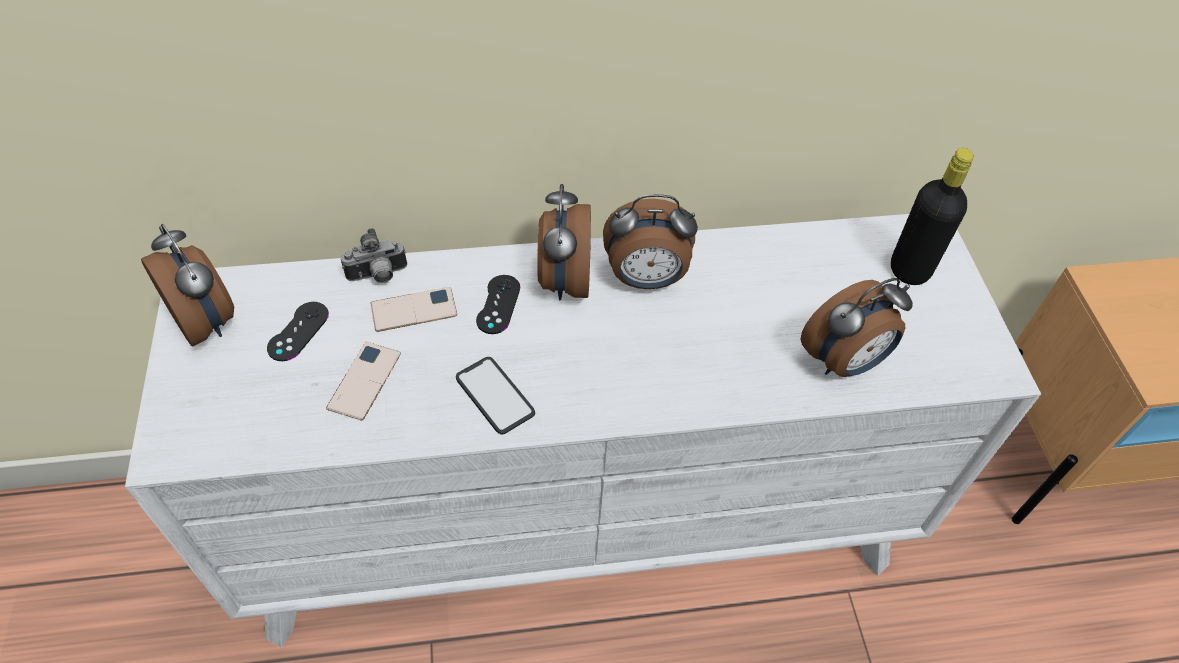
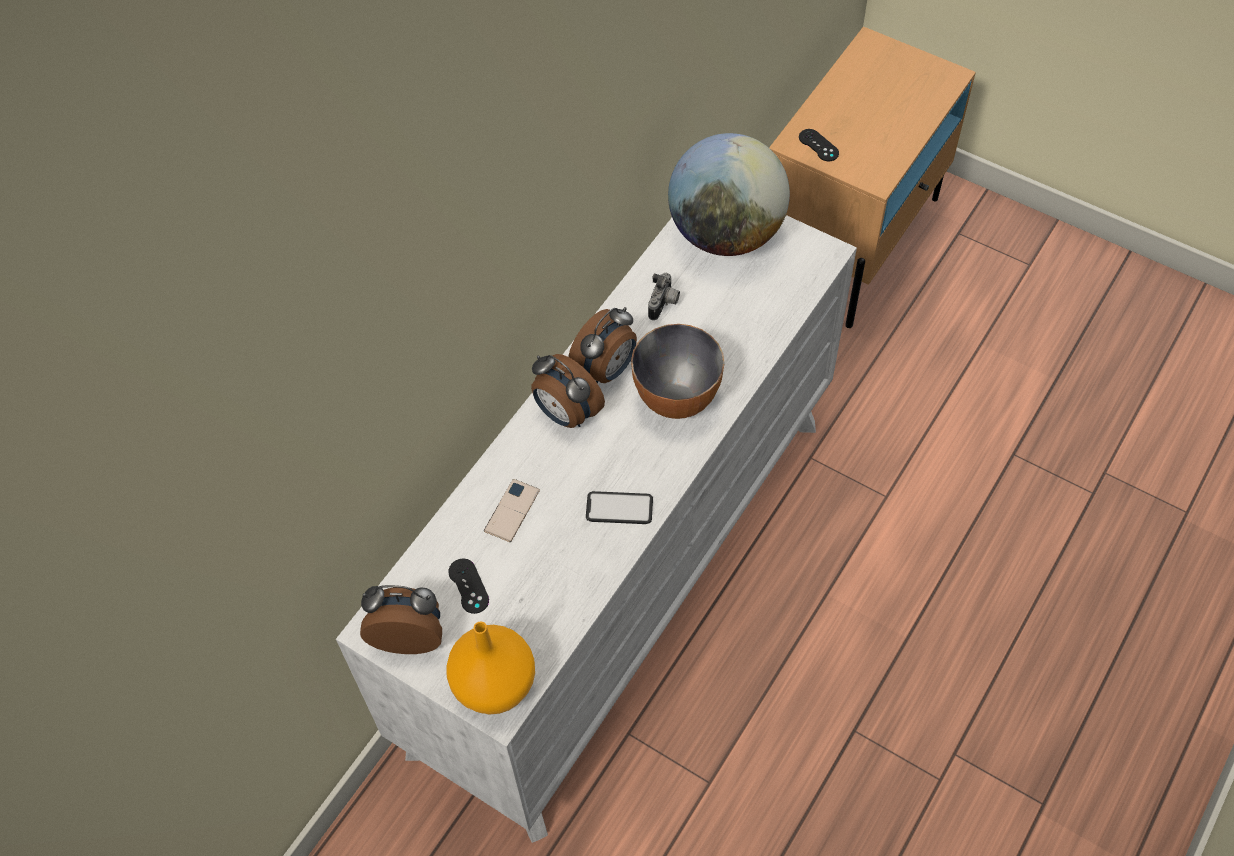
camera: 45 degrees left, 5 degrees up
(191, 428) = (494, 687): none -> orange vase
(364, 381) = (544, 571): phone -> none
(378, 276) = (463, 514): camera -> camera (664, 304)
(498, 304) = (551, 461): black game controller -> black game controller (818, 145)
(675, 357) = (676, 398): none -> bowl
(844, 362) = (756, 318): alarm clock -> none
(910, 269) = (726, 233): black bottle -> globe

